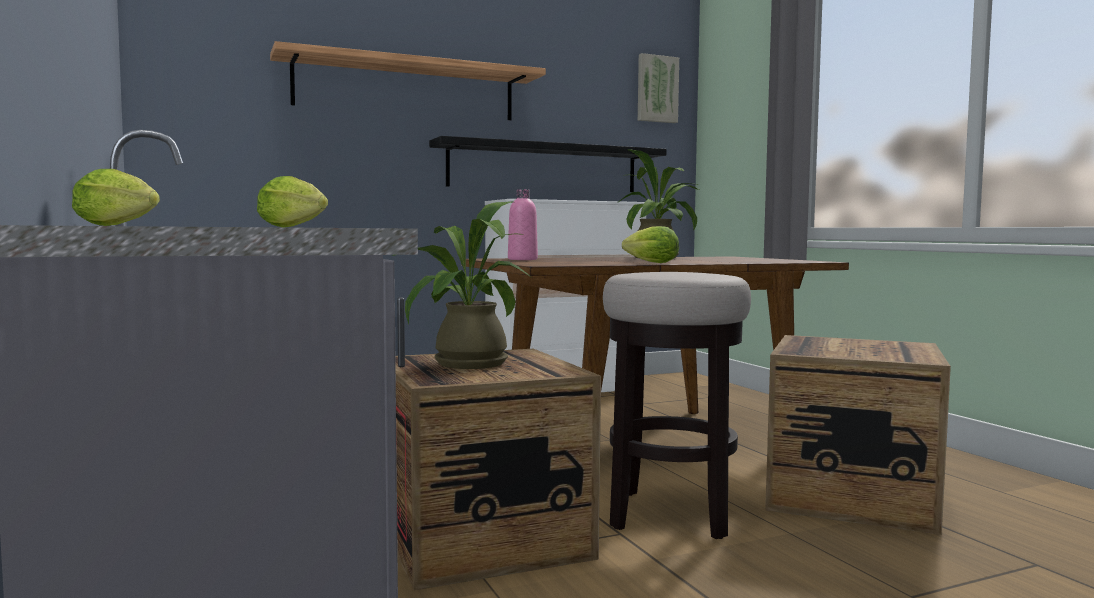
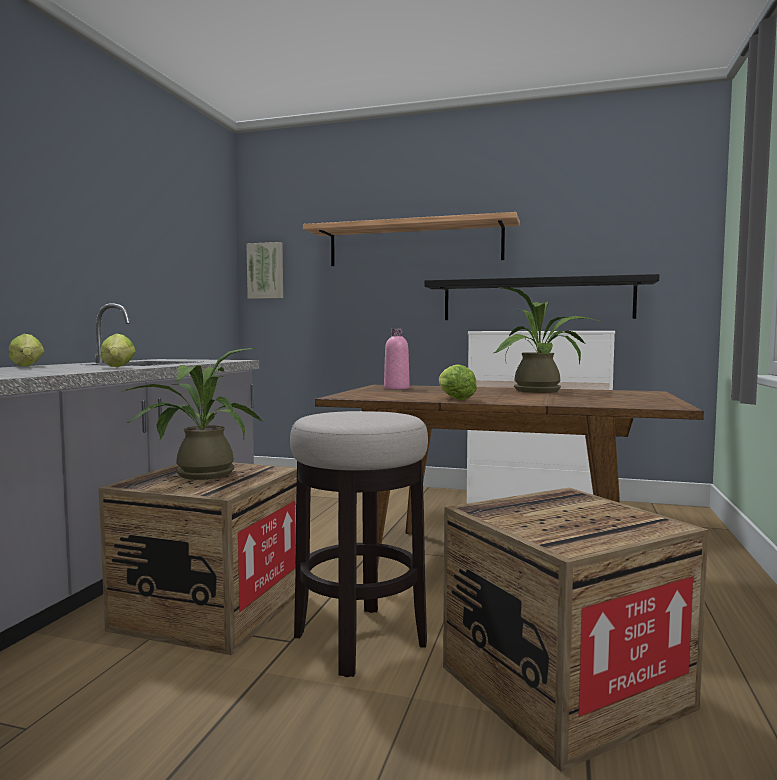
camera: 40 degrees right, 0 degrees up
(656, 89) = (668, 212): picture -> picture (266, 271)

